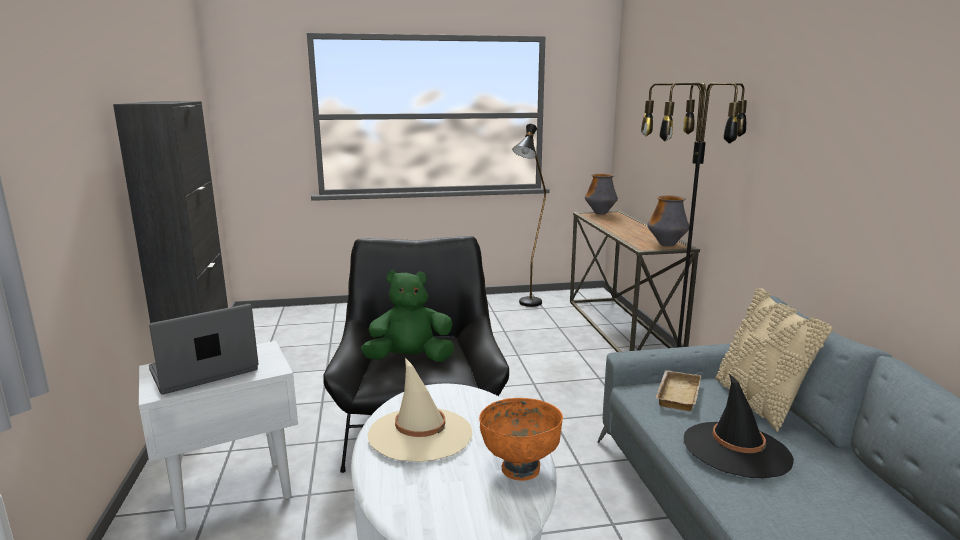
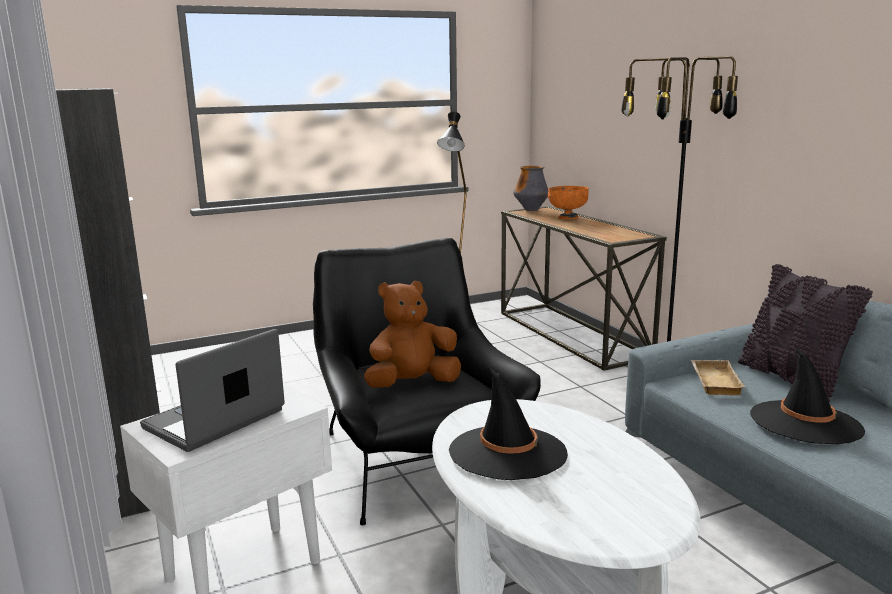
camera: 15 degrees left, 0 degrees up
(410, 359) = (412, 384): green plush toy -> brown plush toy
(420, 434) = (507, 453): beige hat -> black hat
(520, 468) = (637, 467): orange bowl -> orange bowl (567, 217)
(666, 245) = (630, 235): vase -> none
(758, 403) = (792, 379): beige pillow -> black pillow

